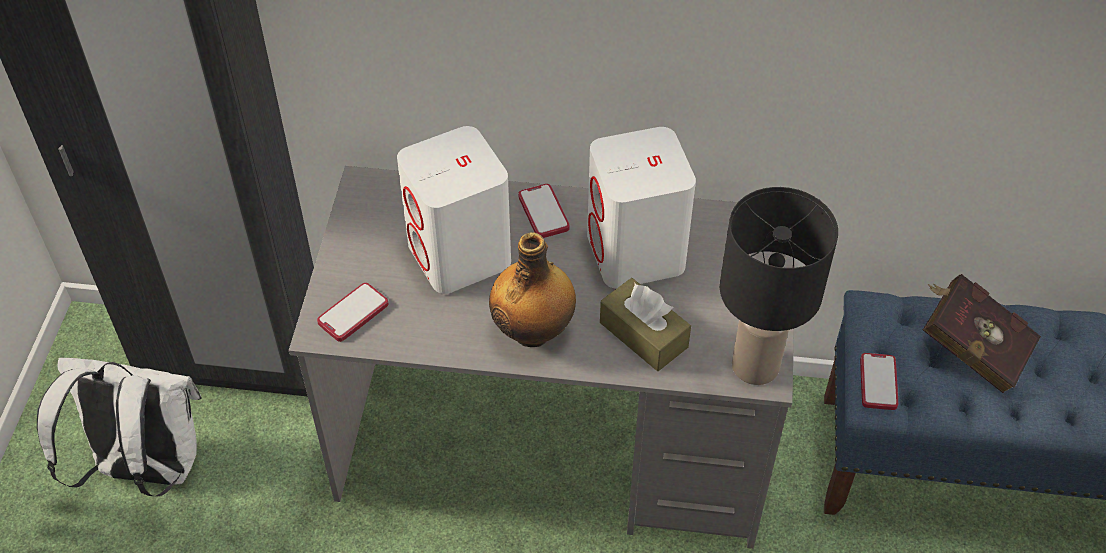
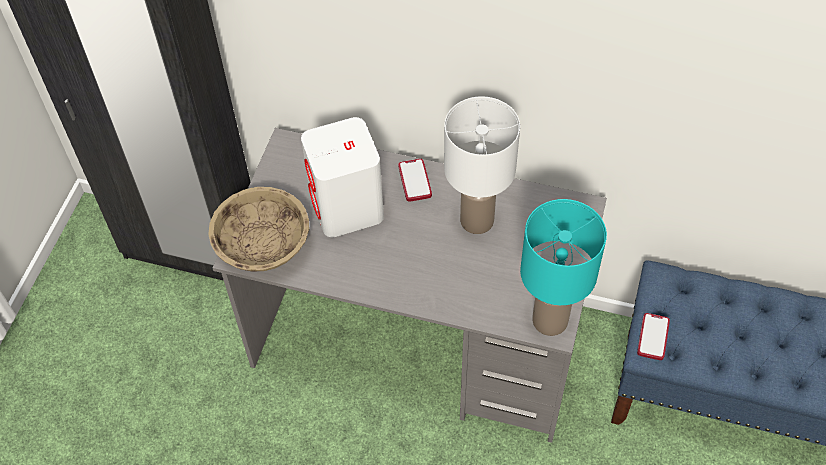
camera: 10 degrees right, 5 degrees up
(146, 469) = (120, 326): white backpack -> none
(353, 313) = (262, 244): phone -> beige bowl
(534, 330) = (391, 273): bottle -> none
(636, 253) = (478, 221): white speaker -> white table lamp
(643, 335) = (471, 286): brown tissue box -> none
(757, 365) = (551, 320): black table lamp -> turquoise table lamp
(970, 347) = (730, 317): red book -> none

